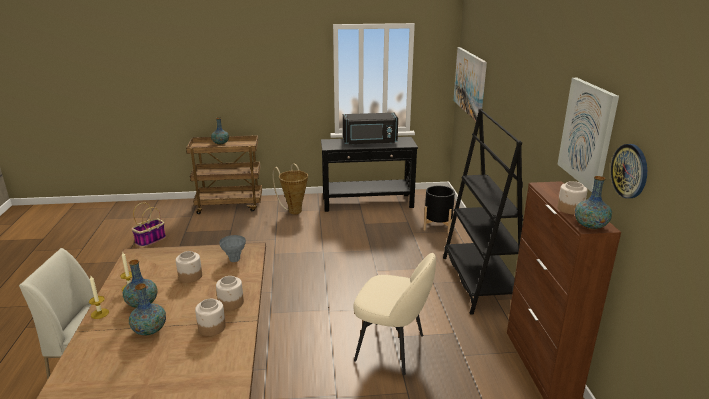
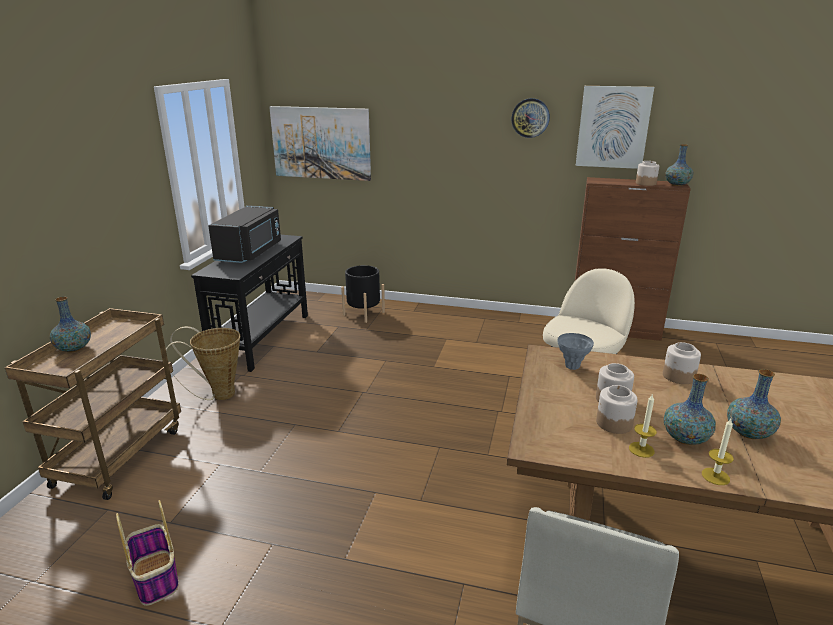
camera: 70 degrees left, 0 degrees up
(212, 327) = (732, 391): jar -> jar (614, 423)
(479, 282) = (487, 321): black bookcase -> none
(630, 171) = (679, 137): wall clock -> wall clock (530, 118)

